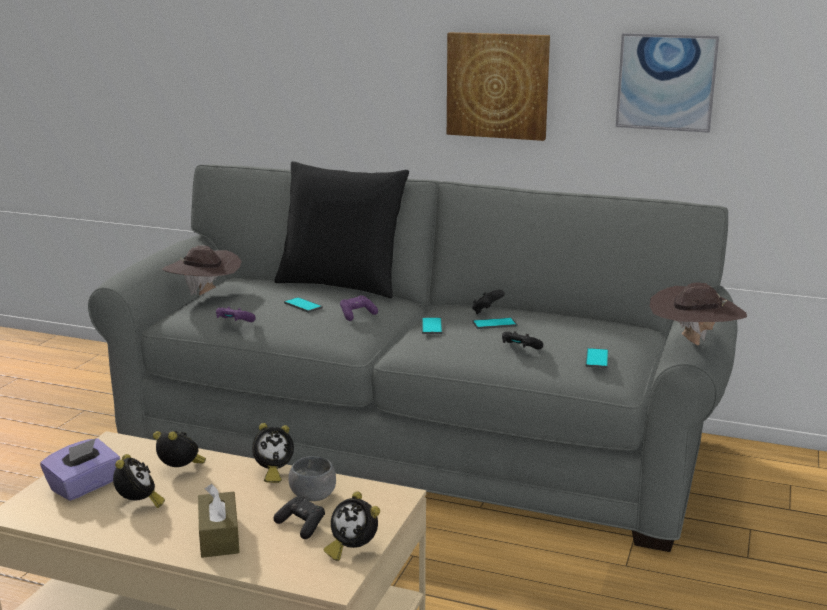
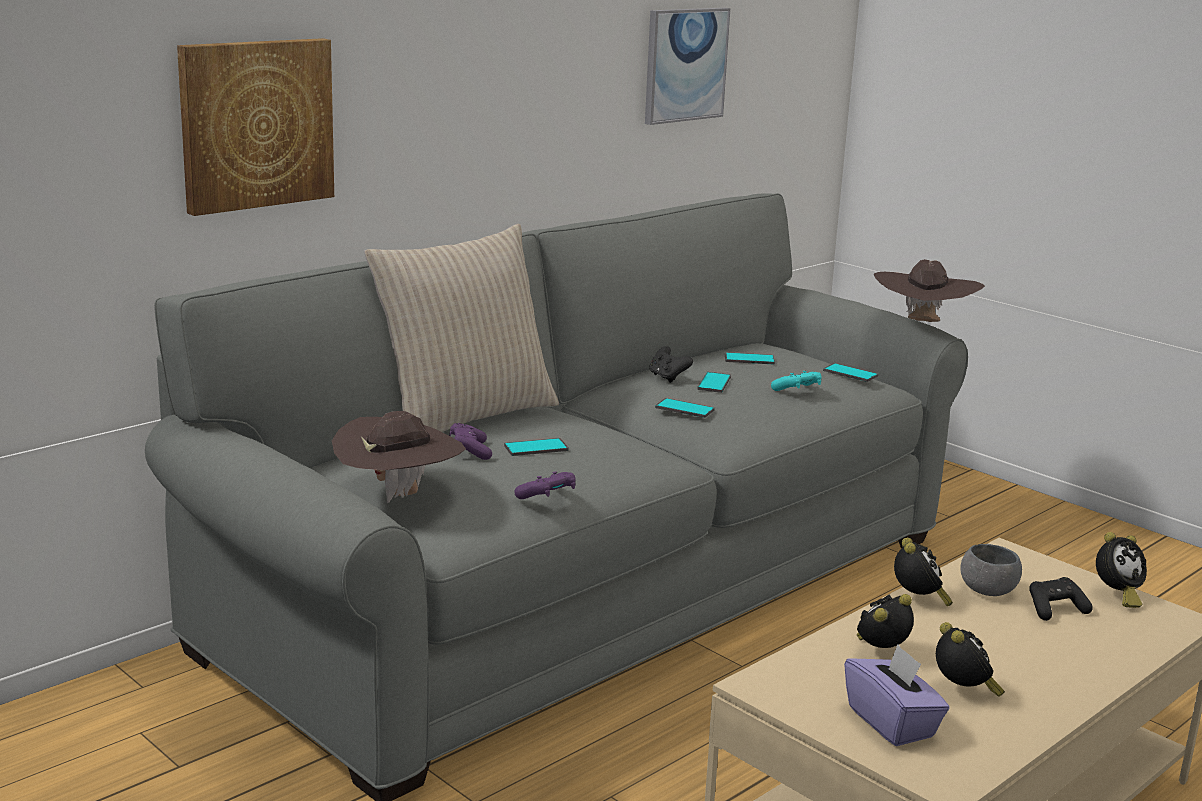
camera: 65 degrees left, 0 degrees up
(139, 504) = (963, 692): alarm clock -> alarm clock turned 60 degrees clockwise
(219, 536) = (1065, 657): brown tissue box -> none
(341, 284) = (465, 416): black pillow -> beige pillow
(357, 315) = (602, 431): purple game controller -> purple game controller (470, 451)
(498, 85) = (532, 91): picture -> picture (255, 124)
(520, 348) = (797, 391): black game controller -> turquoise game controller
(569, 325) = (749, 359): none -> phone

